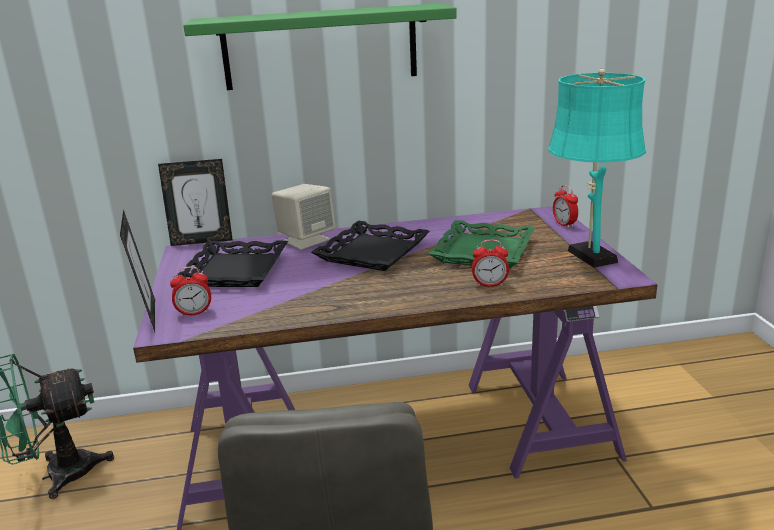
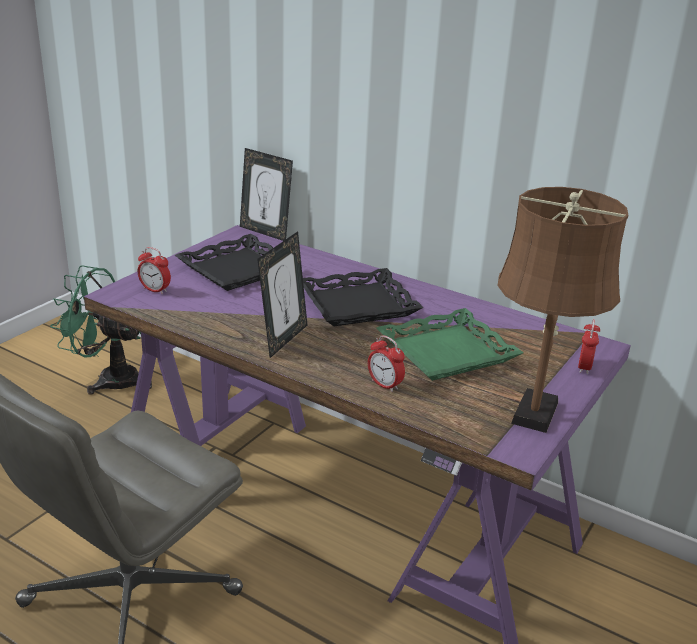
camera: 40 degrees right, 5 degrees up
(148, 316) = (129, 277): picture frame -> picture frame (283, 339)
(306, 240) = (334, 268): beige speaker -> none
(320, 47) = (395, 74): green shelf -> none
(589, 254) = (536, 409): turquoise table lamp -> brown table lamp

